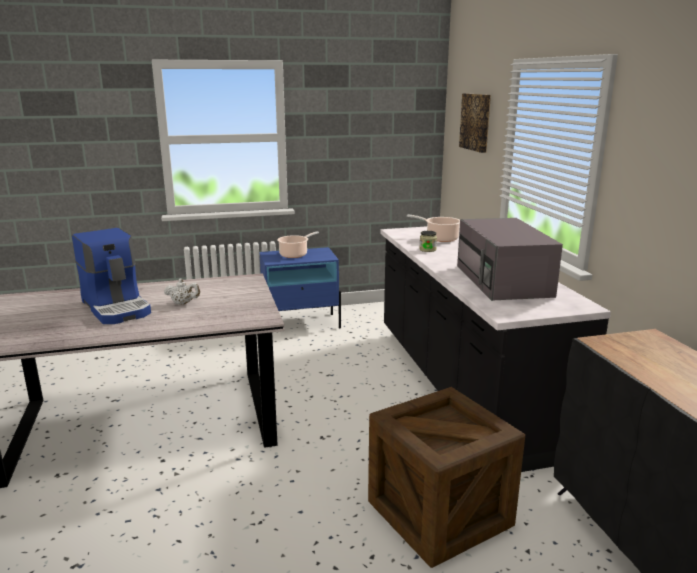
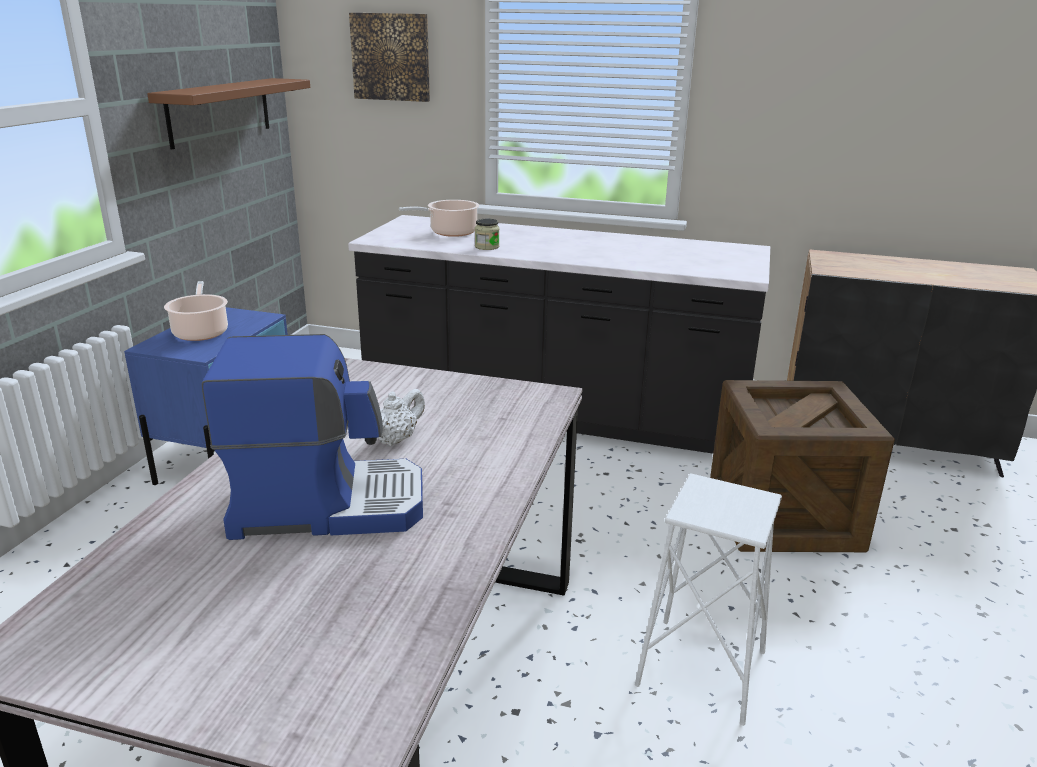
camera: 60 degrees left, 5 degrees up
(230, 512) = (701, 669): none -> white stool
(376, 146) = (220, 111): none -> brown shelf
(503, 281) = (647, 251): grey microwave -> none

